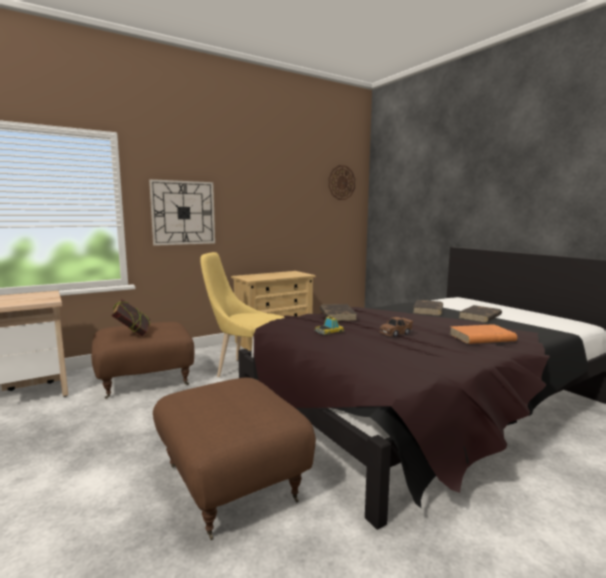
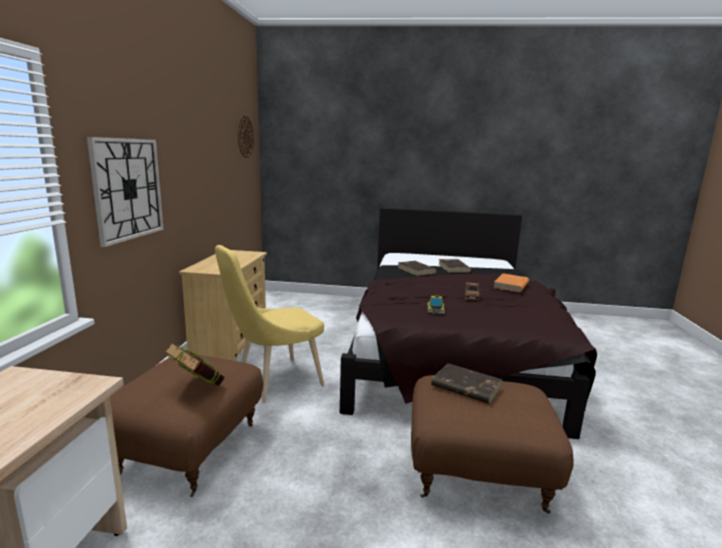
camera: 50 degrees left, 5 degrees up
(337, 315) = (395, 292): brown book -> brown book (465, 387)

